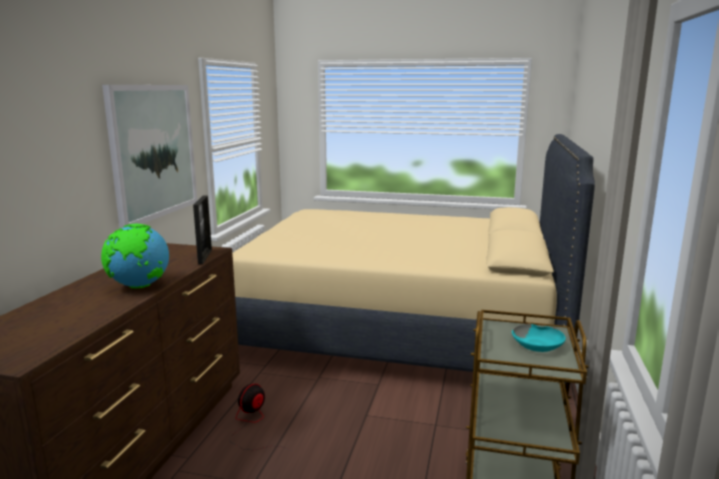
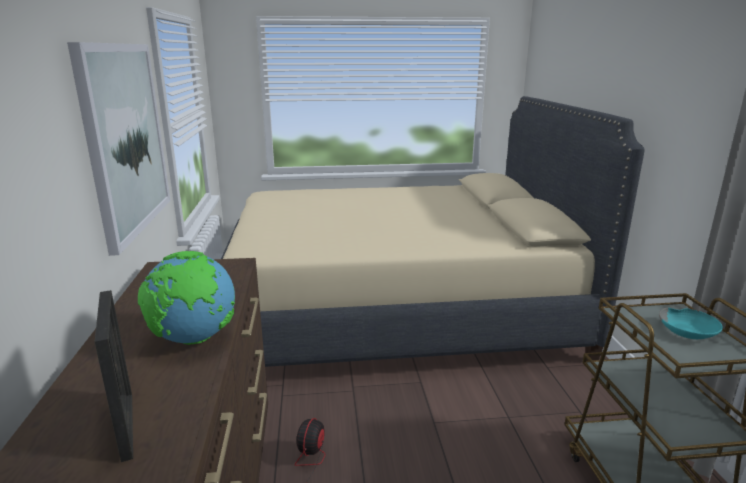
camera: 20 degrees left, 5 degrees up
(205, 257) = (236, 276): picture frame -> picture frame (127, 425)

